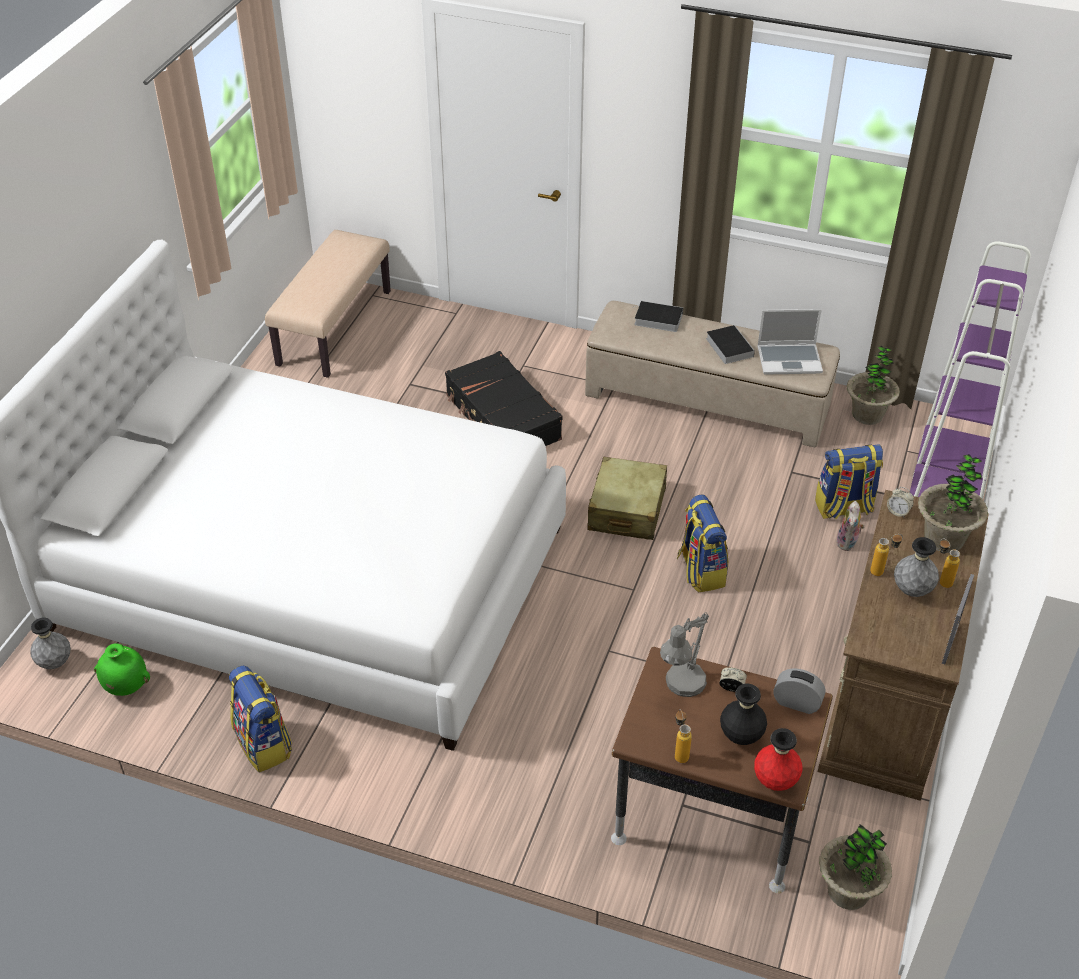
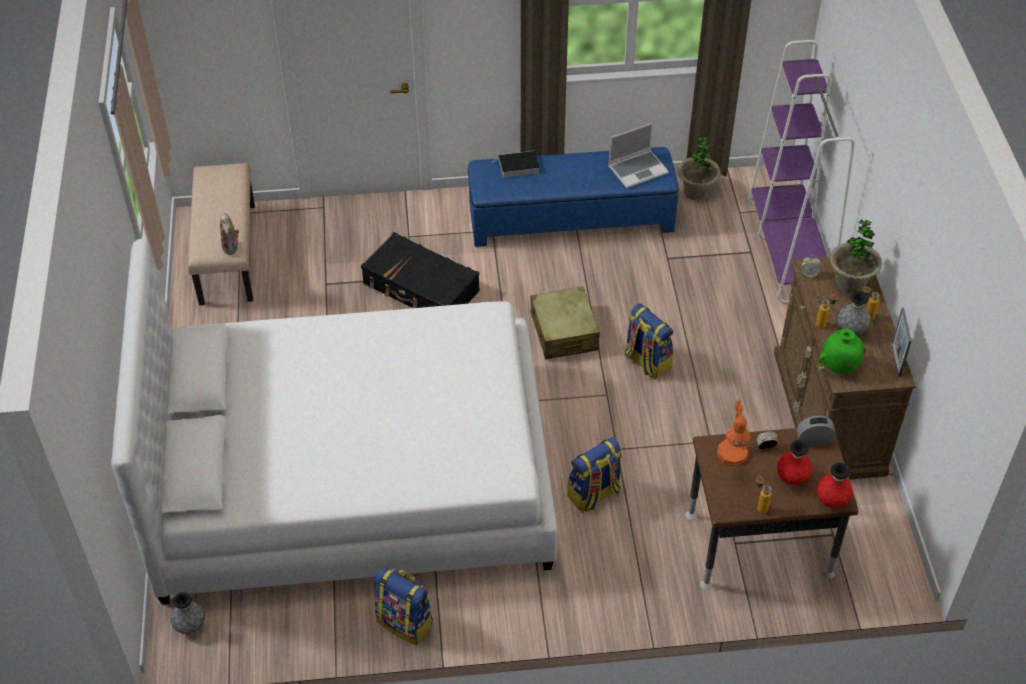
camera: 25 degrees left, 5 degrees up
(126, 687) = (264, 622): green vase -> green vase (838, 367)
(681, 687) = (732, 459): grey table lamp -> orange table lamp
(708, 398) = (571, 217): beige bench -> blue bench
(728, 346) = (586, 173): book -> none
(741, 736) = (791, 478): black vase -> red vase
(843, 508) = (720, 274): backpack -> backpack (594, 495)
(848, 543) = (738, 301): plush toy -> plush toy (232, 248)
(848, 891) = (875, 558): potted plant -> none

